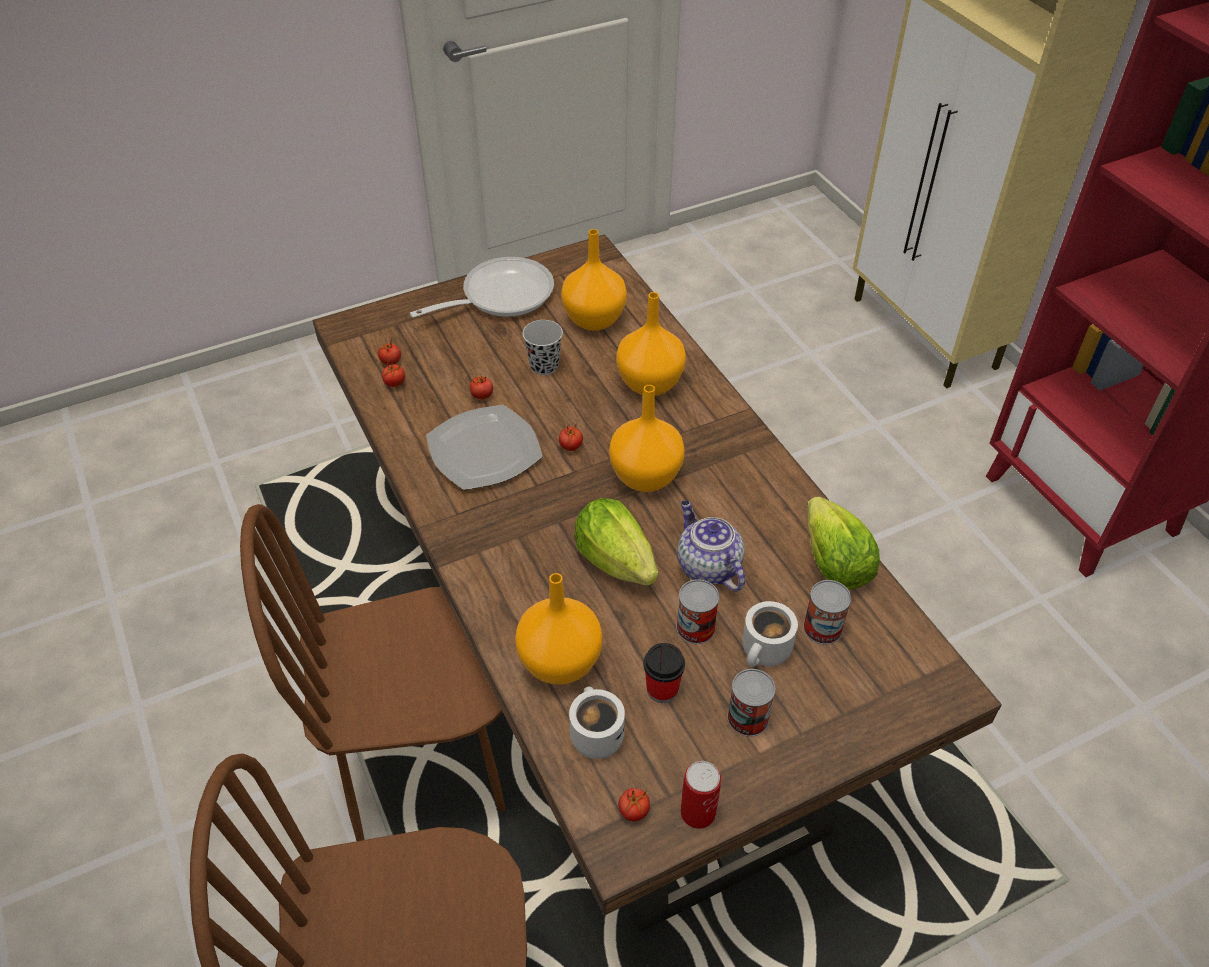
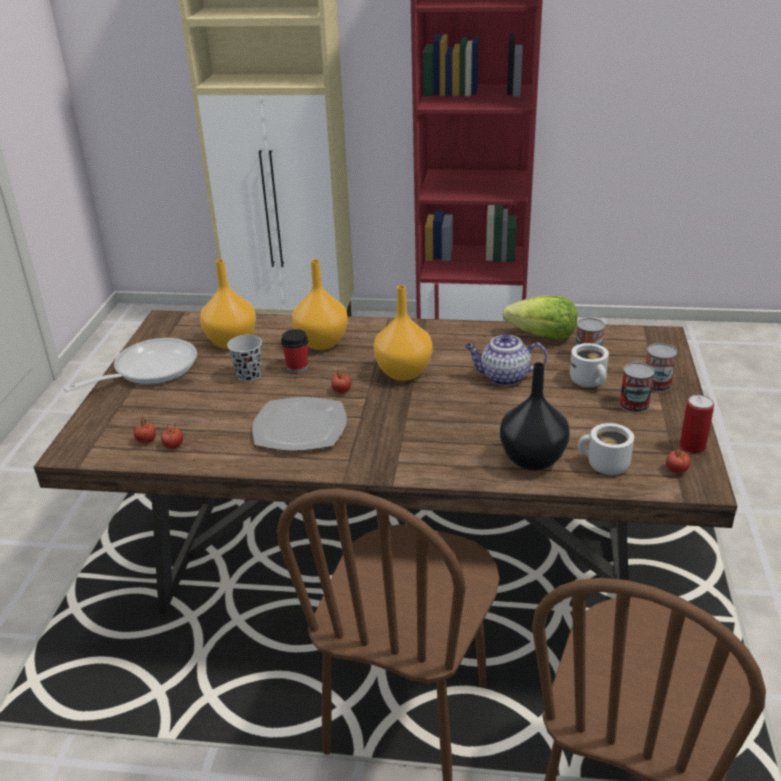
camera: 55 degrees left, 15 degrees down
(482, 395) = (243, 410): tomato -> none
(500, 296) = (149, 370): frying pan -> frying pan turned 45 degrees clockwise
(560, 664) = (534, 460): orange vase -> black vase
(615, 560) = (464, 408): lettuce -> none
(662, 689) = (588, 427): cup -> cup (297, 367)
(695, 627) = (549, 398): can -> can (657, 384)

